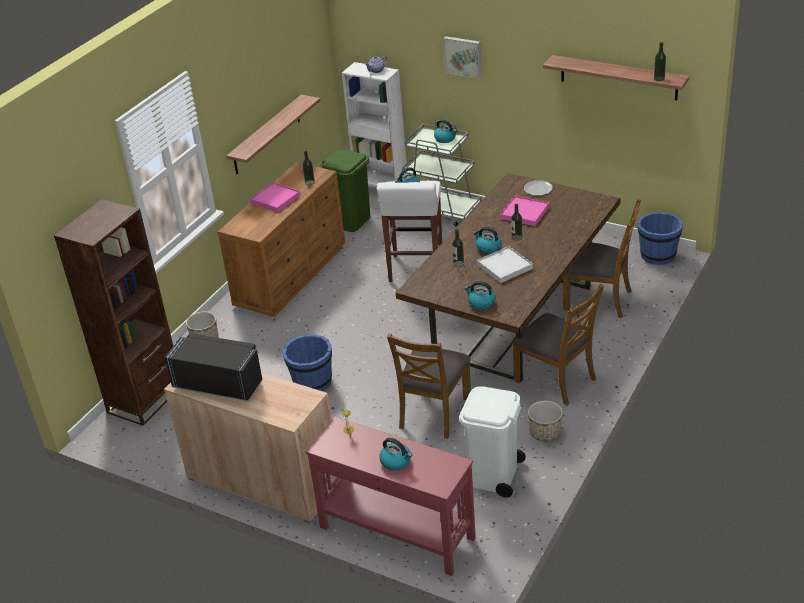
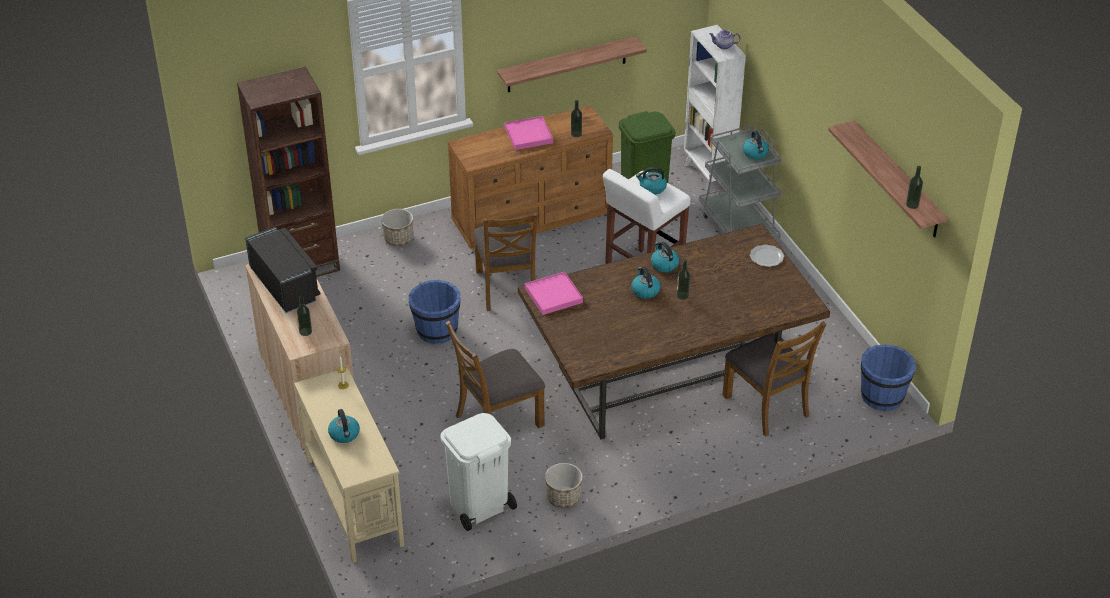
camera: 35 degrees right, 5 degrees up
(396, 532) = (354, 500): red console table -> beige console table
(458, 264) = (601, 291): bottle -> bottle (305, 331)
(463, 56) = (793, 75): picture -> none
(481, 303) = (572, 339): kettle -> kettle (664, 264)
(505, 266) = (635, 317): white tray -> none
(525, 213) = (722, 274): pink tray -> pink tray (554, 295)
(556, 379) = (632, 457): brown chair -> brown chair (507, 287)

